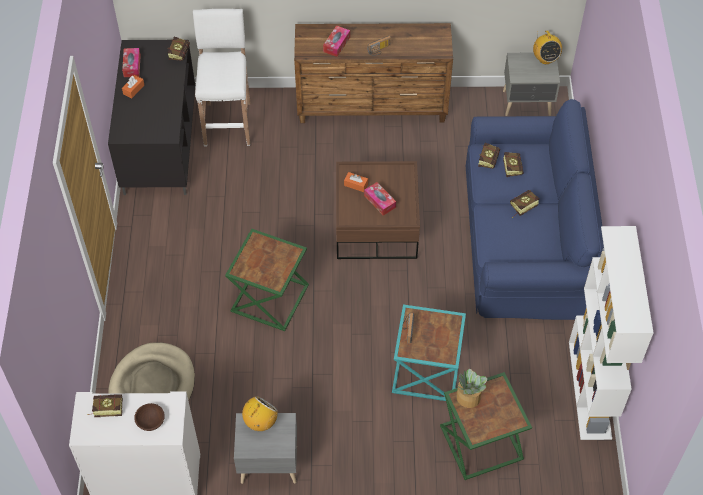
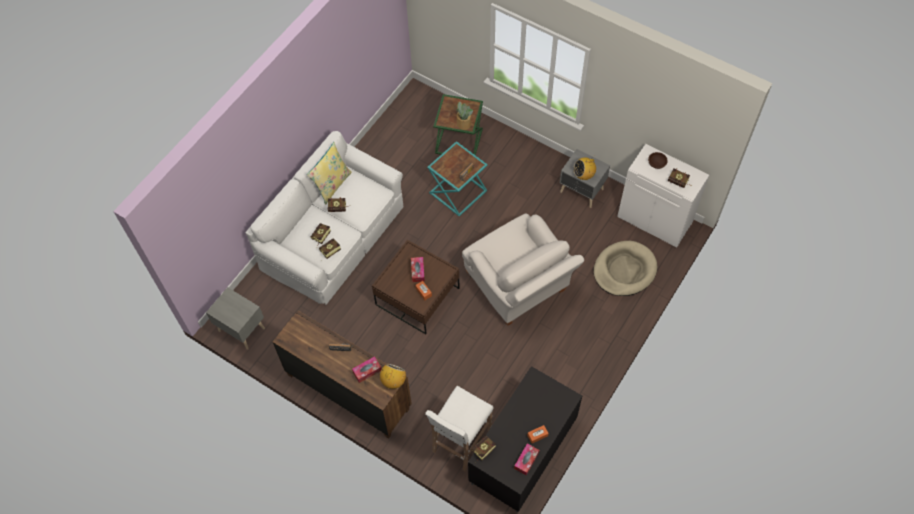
camera: 145 degrees left, 5 degrees up
(269, 297) = (519, 287): green side table -> white armchair
(525, 238) = (333, 235): blue sofa -> white sofa
(545, 59) = (218, 311): radio -> radio (393, 381)
(556, 230) = (332, 184): none -> yellow pillow
(590, 390) = (378, 134): white bookcase -> none

